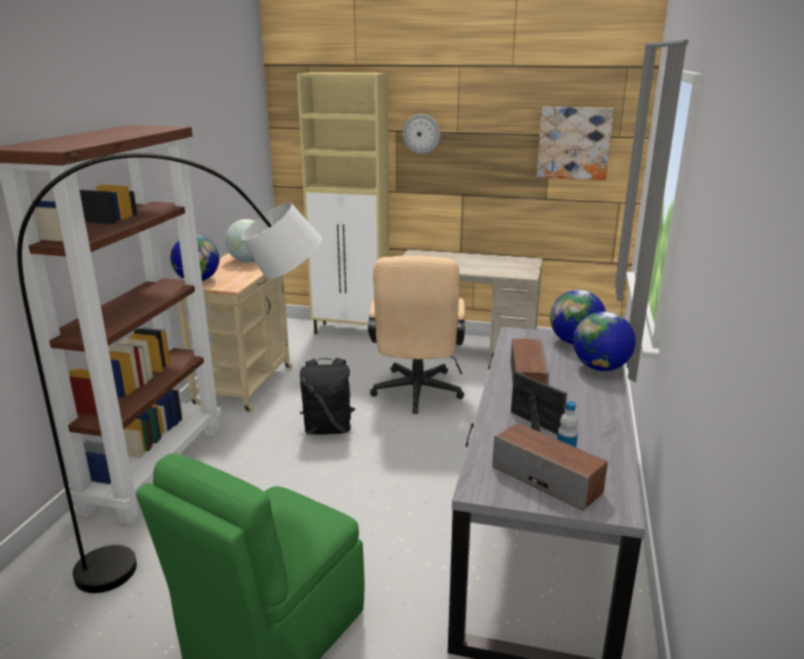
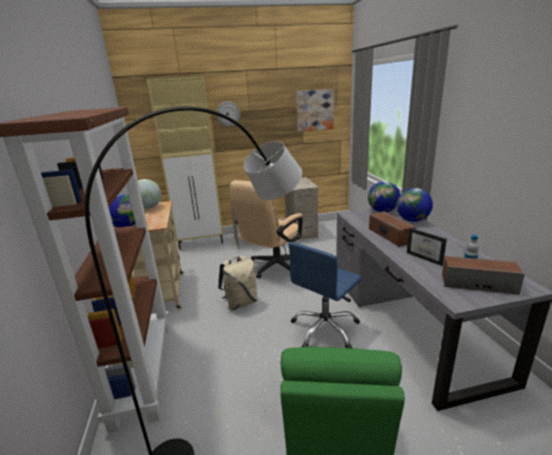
camera: 25 degrees left, 0 degrees up
(328, 429) = (240, 303): black backpack -> beige backpack
(406, 500) = (325, 329): none -> blue office chair
(416, 394) = (273, 267): beige office chair -> beige office chair turned 60 degrees clockwise
(530, 425) = (426, 258): picture frame -> picture frame turned 150 degrees counterclockwise

